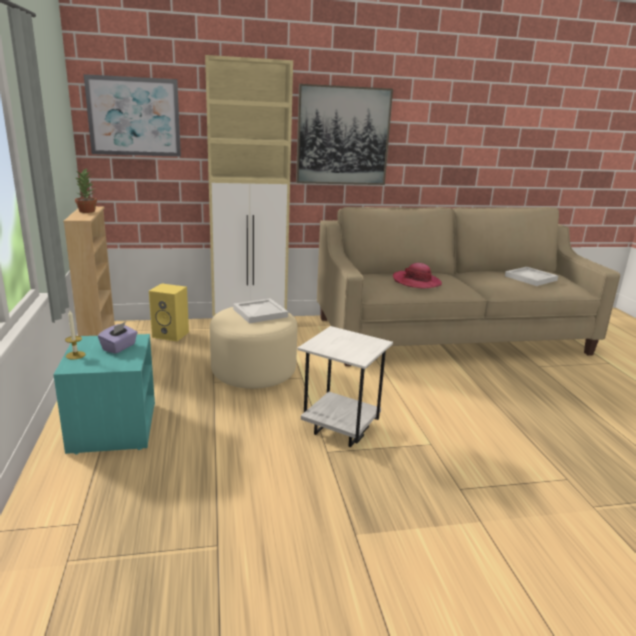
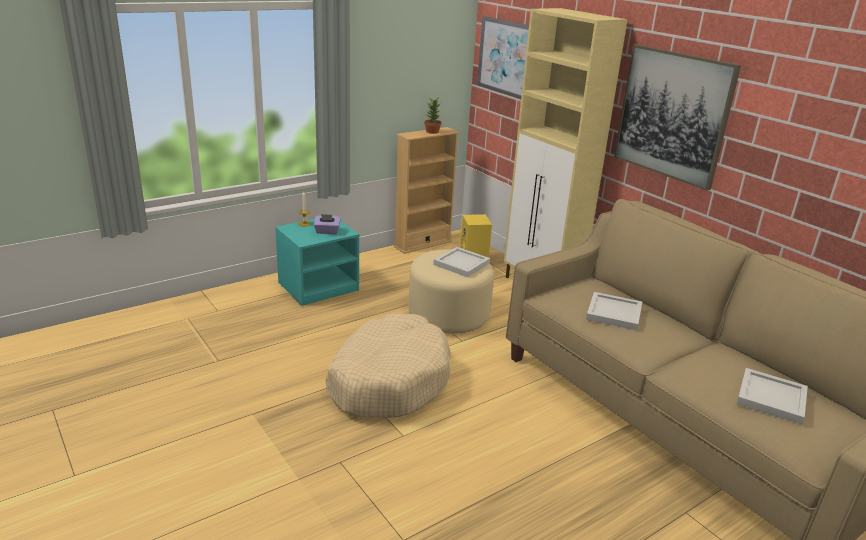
camera: 65 degrees right, 5 degrees up
(341, 430) = (388, 380): white side table -> beige dog bed
(416, 282) = (613, 313): hat -> white tray

